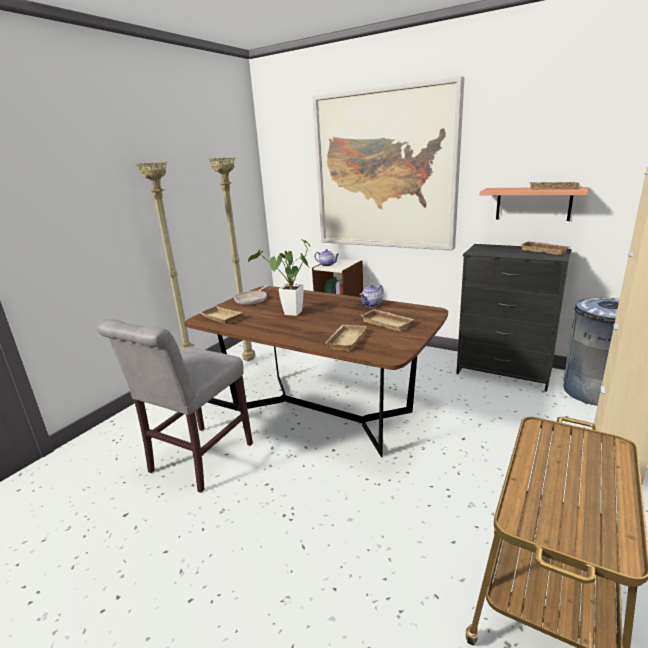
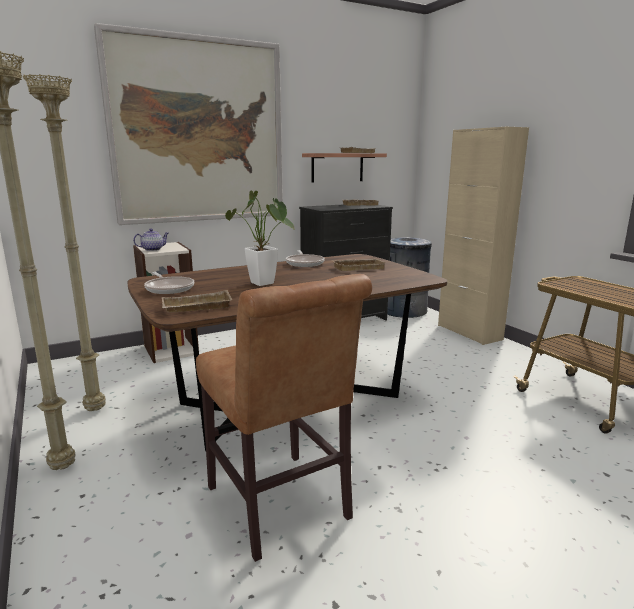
camera: 60 degrees left, 5 degrees down
(197, 461) = (281, 507): grey chair -> brown chair
(345, 340) = (372, 282): beige tray -> none
(372, 305) = (304, 263): teapot -> frying pan

